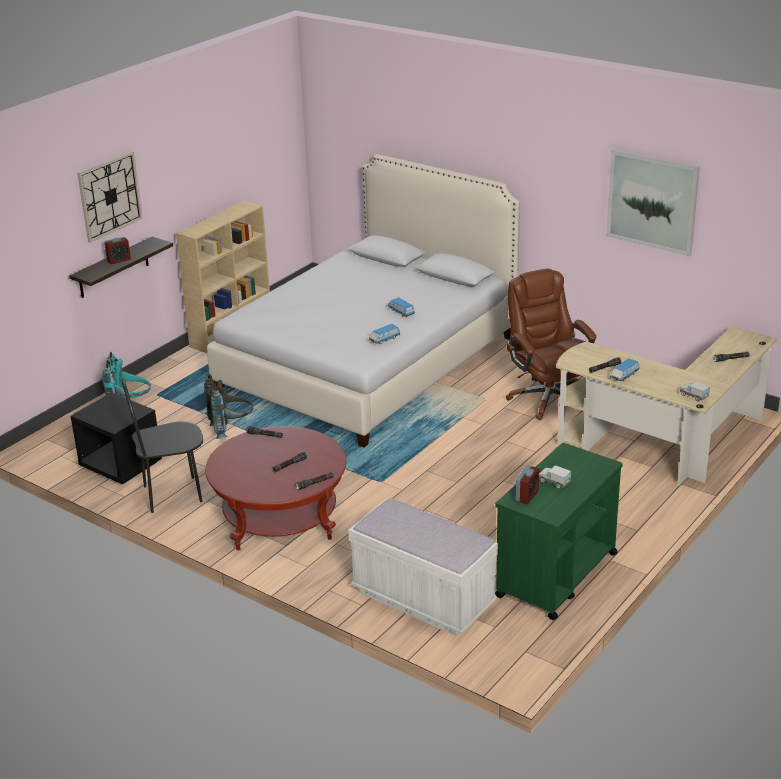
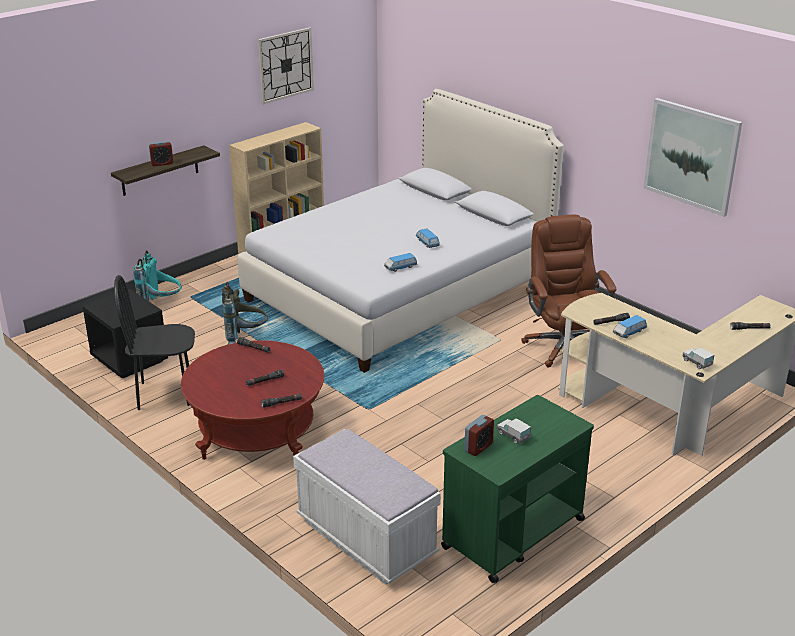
camera: 10 degrees right, 0 degrees up
(110, 196) = (159, 101): wall clock -> wall clock (285, 65)

